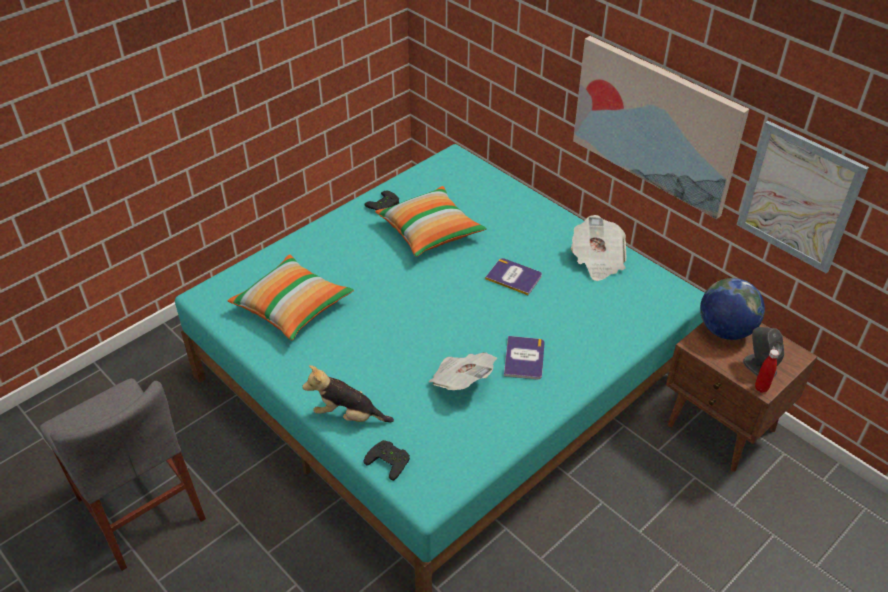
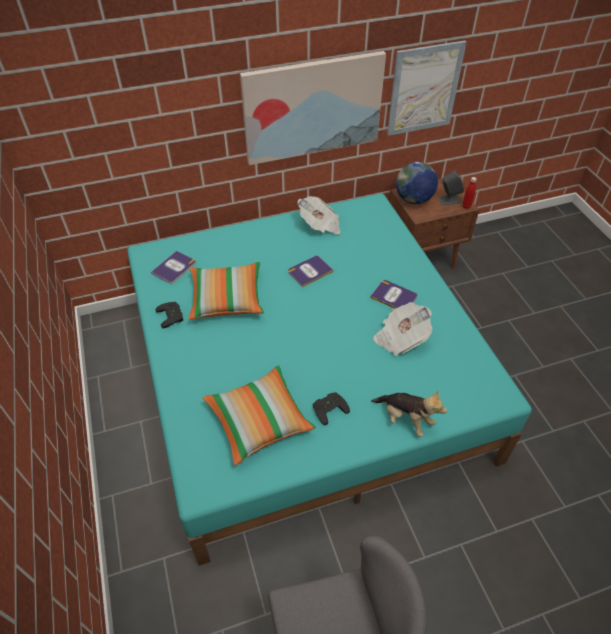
camera: 65 degrees left, 5 degrees up
(348, 415) = (405, 419): plush toy -> plush toy turned 90 degrees counterclockwise
(390, 460) = (460, 406): black game controller -> black game controller (329, 407)
(447, 182) = (174, 268): none -> book

